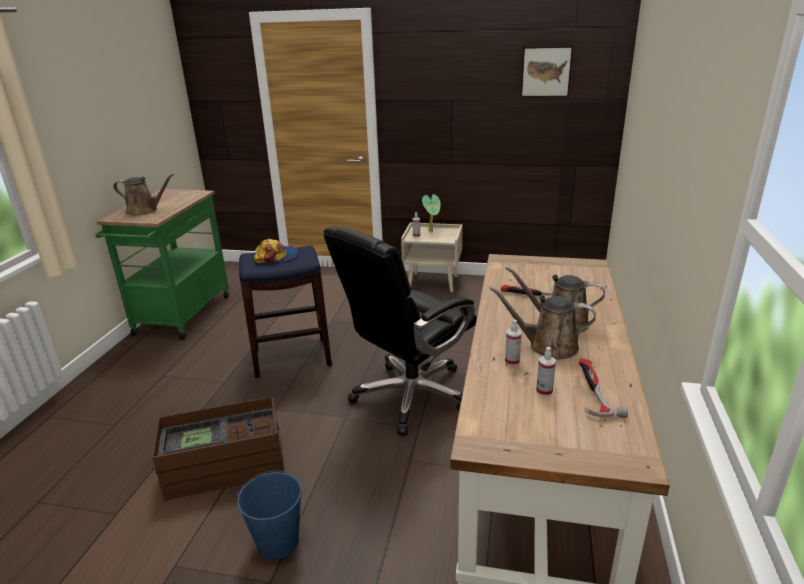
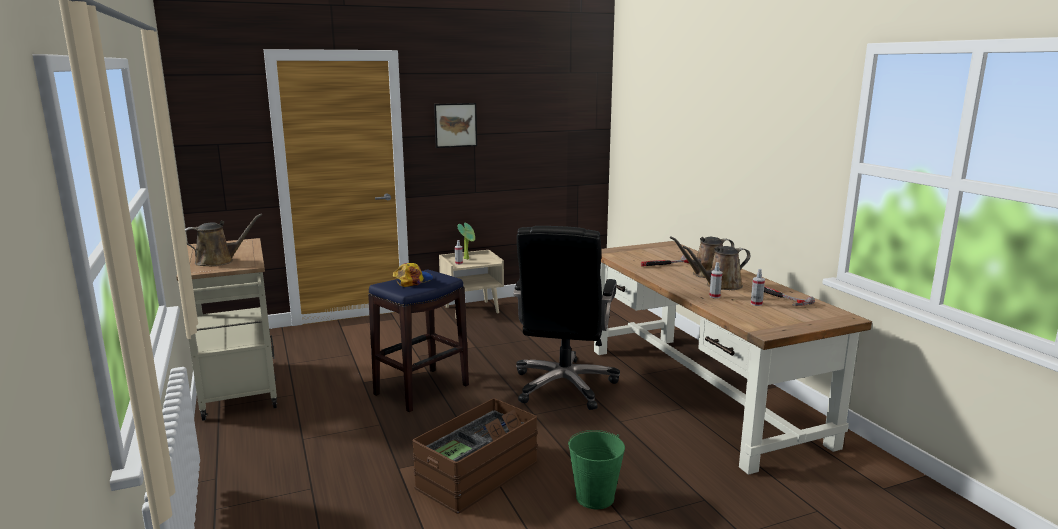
camera: 35 degrees left, 10 degrees down
(181, 316) = (239, 391): green cart -> beige cart
(278, 542) = (595, 497): blue bucket -> green bucket
(546, 72) = (551, 107): picture -> picture (455, 125)

